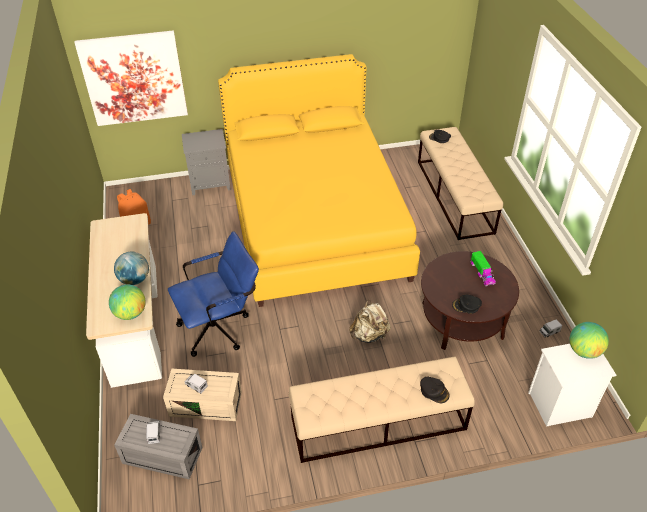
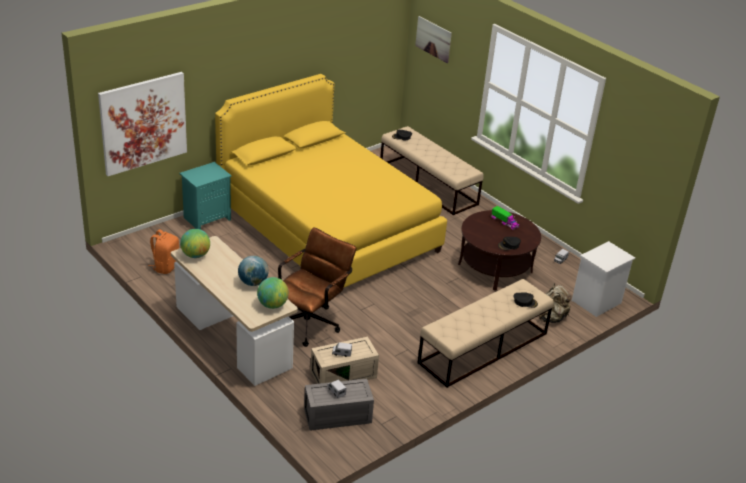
camera: 30 degrees left, 10 degrees down
(210, 183) = (207, 218): grey nightstand -> turquoise nightstand
(220, 327) = (311, 321): blue office chair -> brown office chair
(369, 335) = (434, 295): beige backpack -> beige backpack (551, 318)
(492, 33) = (433, 39): none -> picture
(584, 351) = (607, 249): globe -> globe (195, 255)

